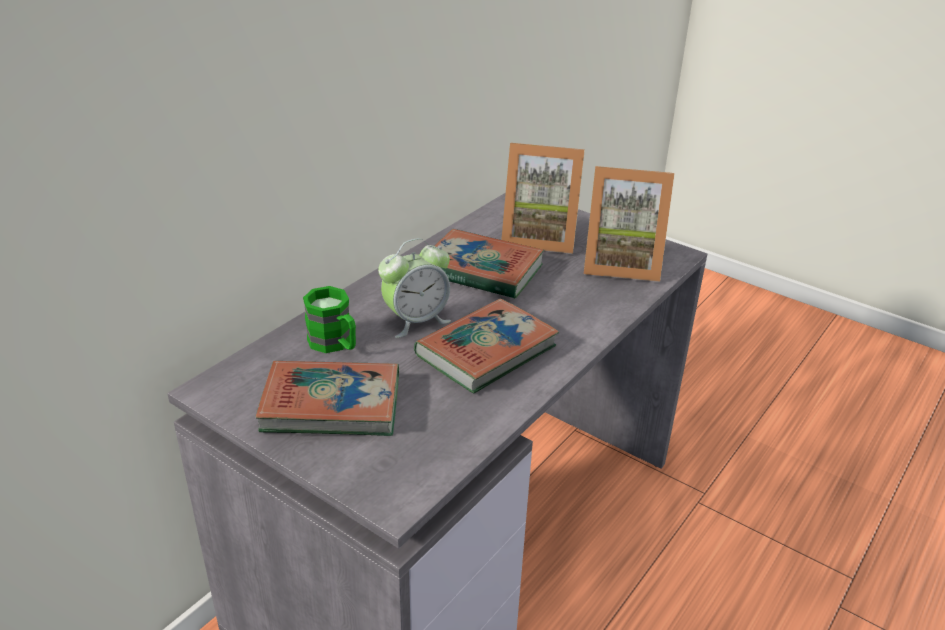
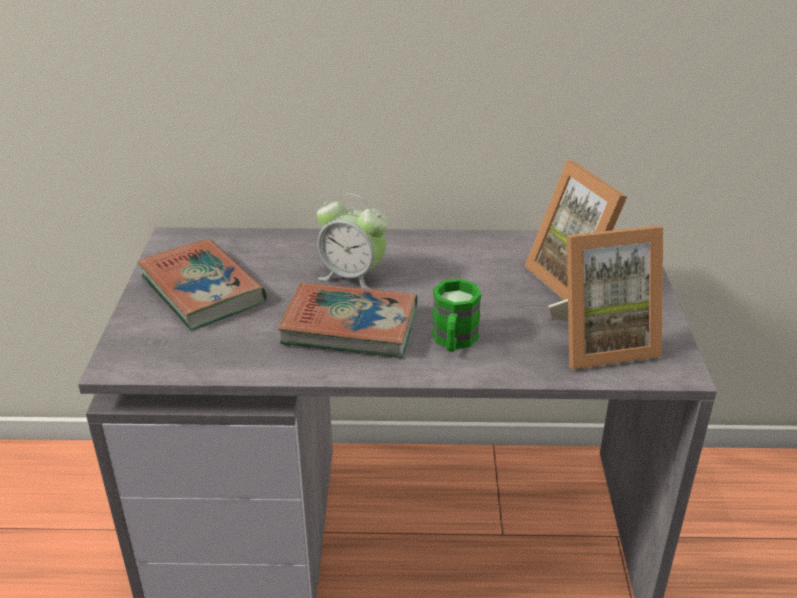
camera: 55 degrees right, 0 degrees up
(335, 344) = (278, 258): green mug -> green mug (454, 341)
(481, 270) = (471, 274): book -> none
(621, 264) = (601, 342): picture frame -> picture frame turned 75 degrees counterclockwise

